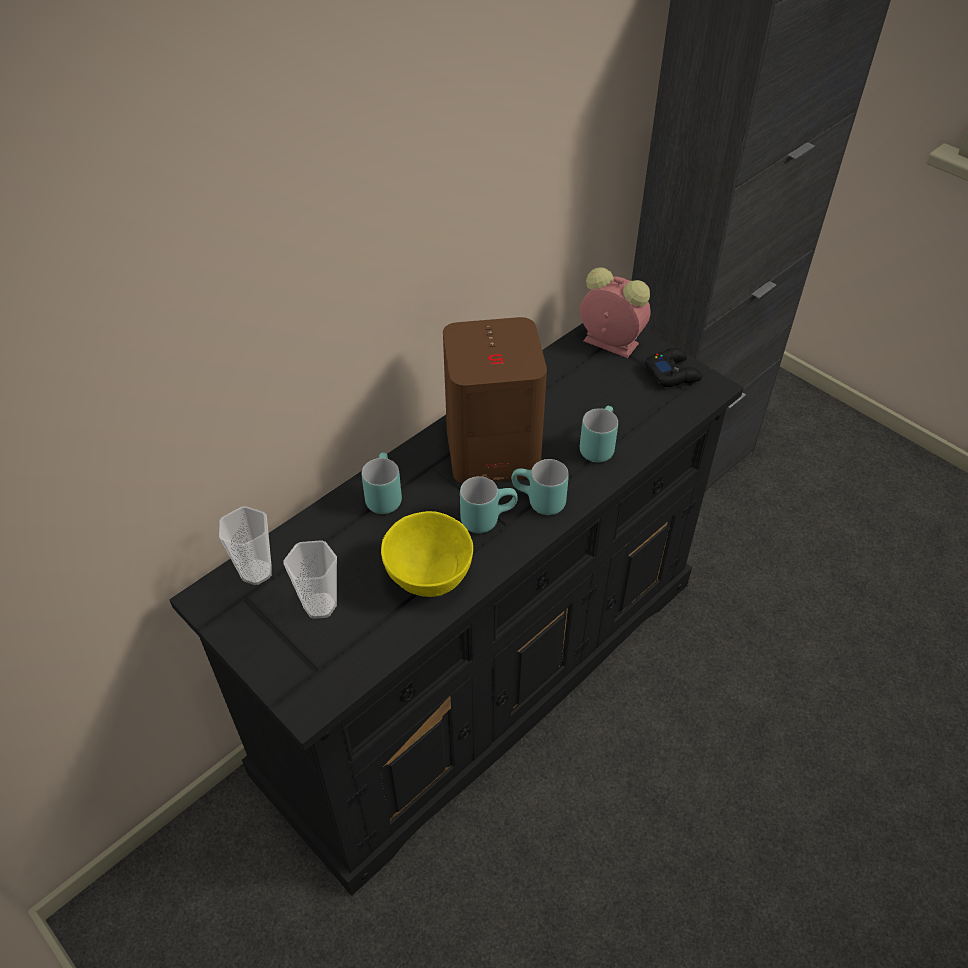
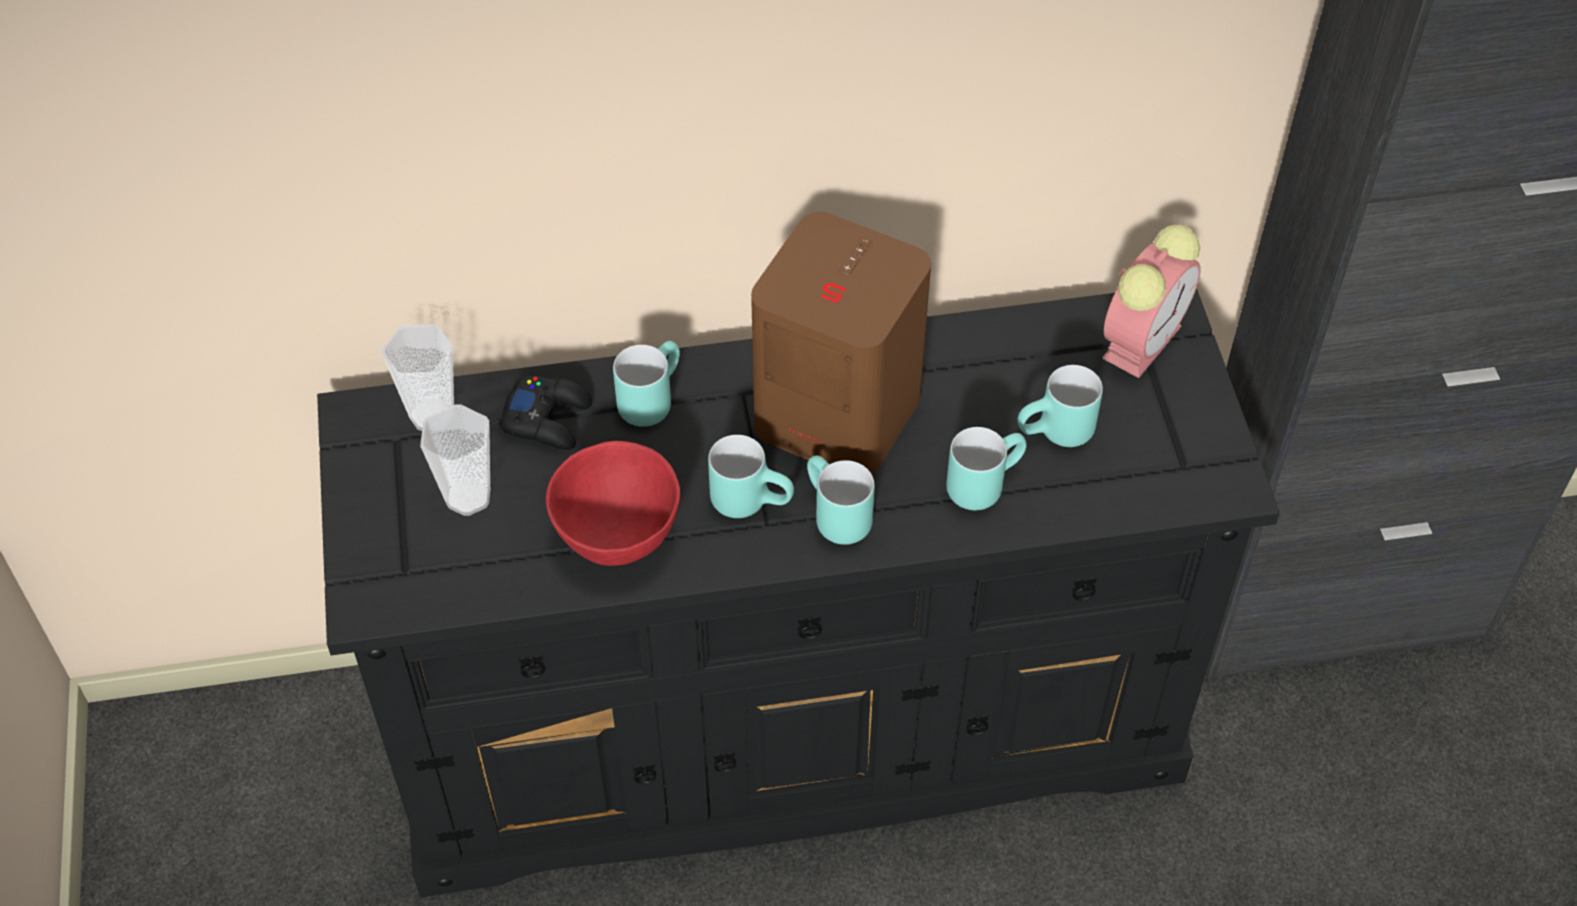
camera: 35 degrees right, 5 degrees up
(429, 576) = (618, 534): yellow bowl -> red bowl
(608, 342) = (1142, 339): alarm clock -> alarm clock turned 60 degrees clockwise
(611, 405) = (1056, 435): none -> turquoise mug
(672, 373) = (1192, 435): black game controller -> black game controller (547, 418)

